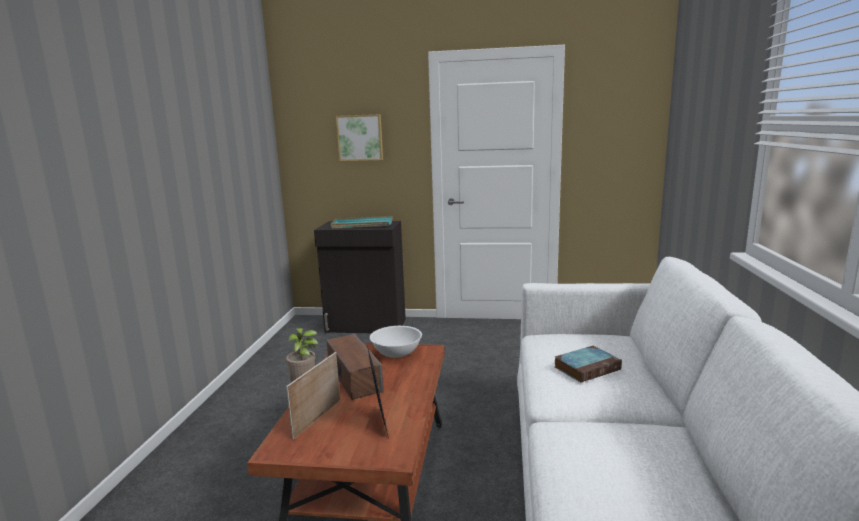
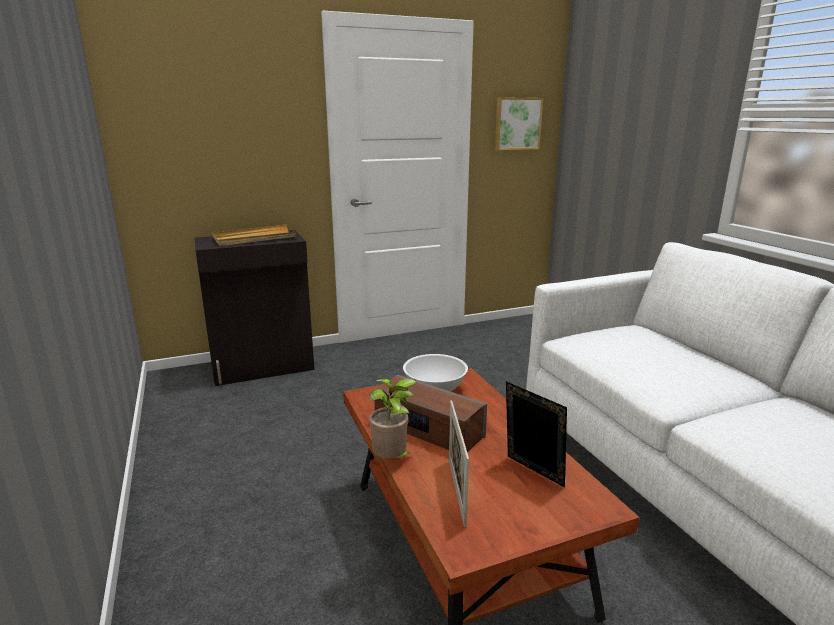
camera: 30 degrees left, 5 degrees up
(360, 137) = (233, 121): picture -> picture (517, 124)
(362, 225) = (254, 238): turquoise tray -> beige tray
(587, 367) = (659, 361): book -> none

